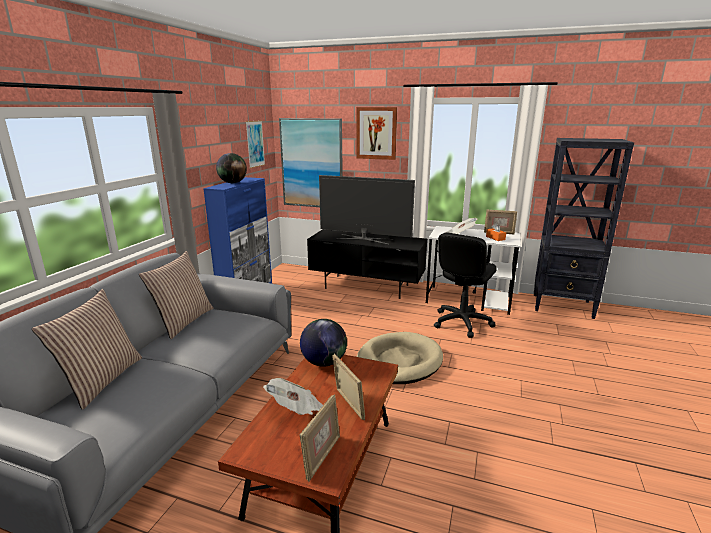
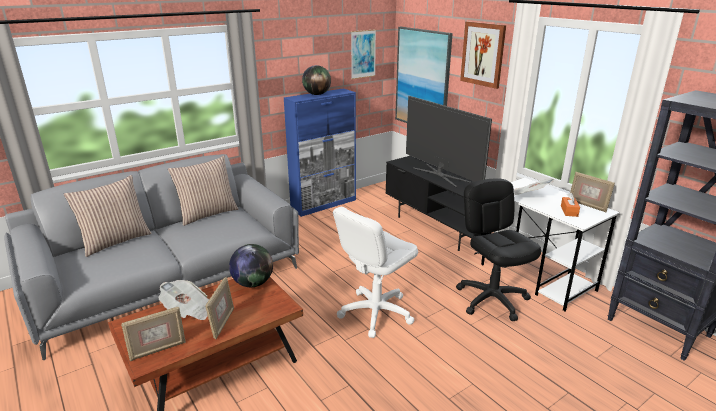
camera: 35 degrees right, 5 degrees up
(399, 361) = (375, 312): beige dog bed -> white office chair
(461, 322) = (492, 299): black office chair -> black office chair turned 90 degrees clockwise

